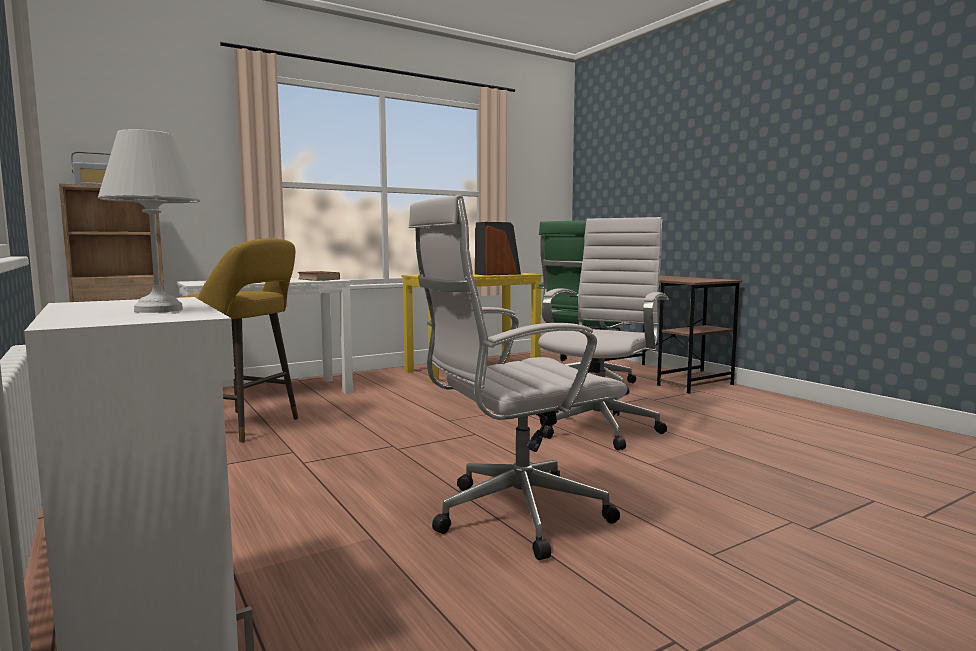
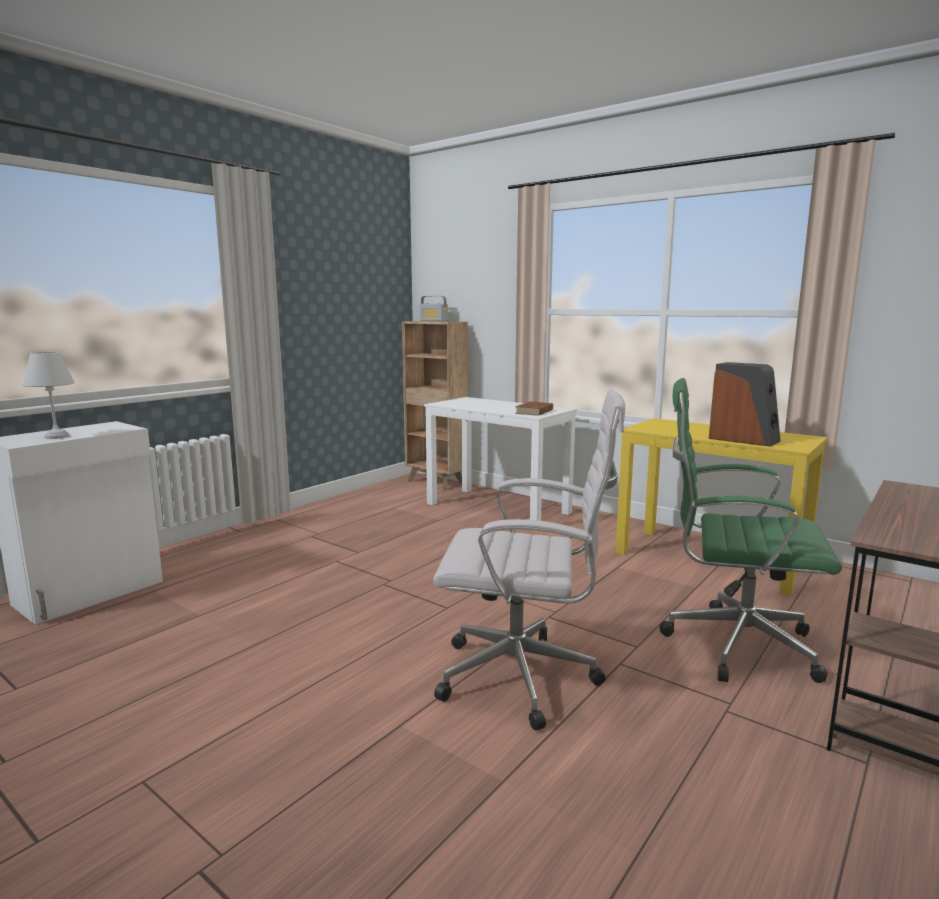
camera: 70 degrees right, 5 degrees up
(245, 426) = (407, 524): yellow stool -> none
(512, 516) = (236, 661): white office chair -> none

